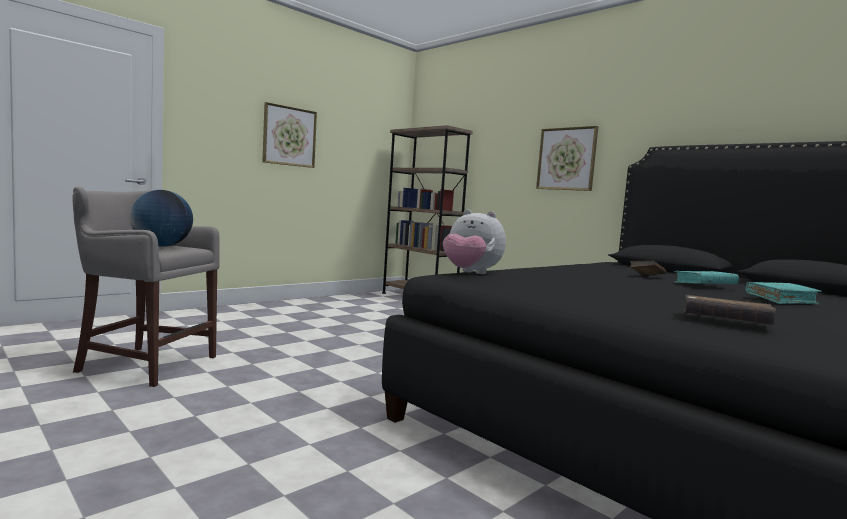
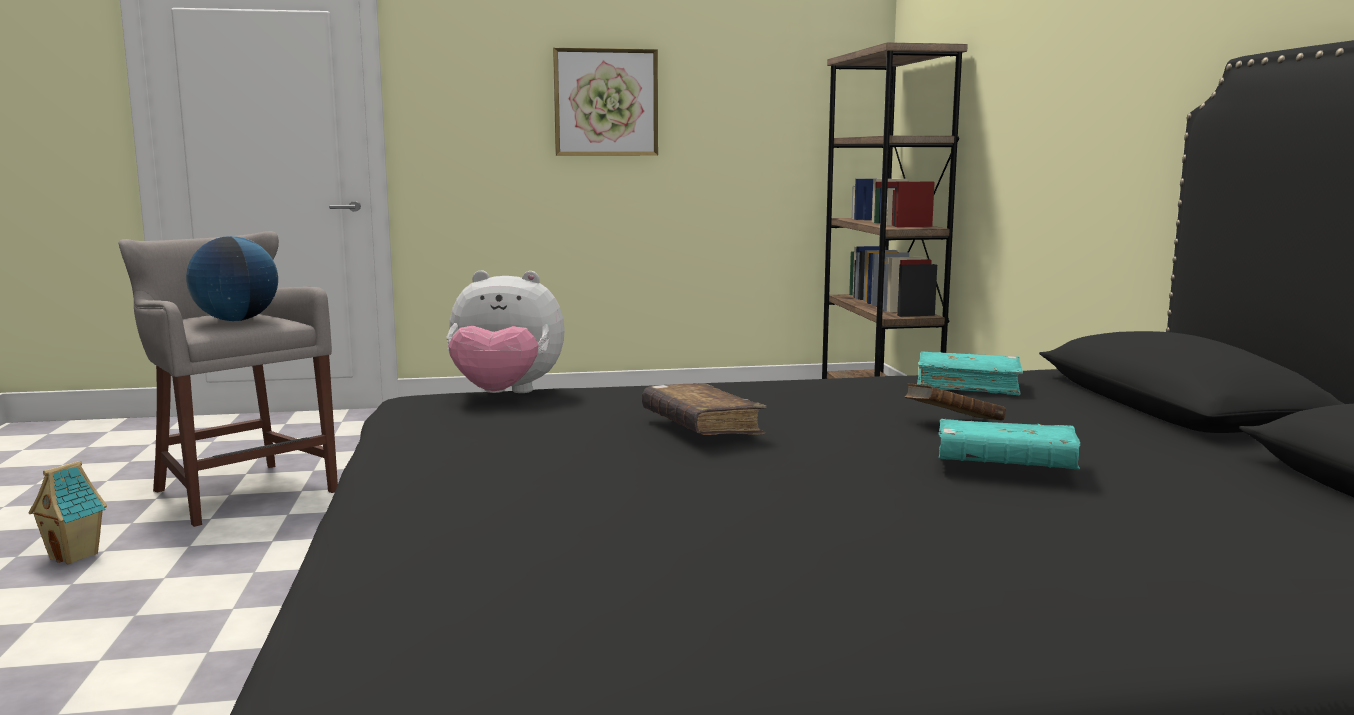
camera: 35 degrees right, 5 degrees up
(95, 416) = (75, 556): none -> toy house
(470, 273) = (505, 395): plush toy -> plush toy turned 60 degrees counterclockwise
(566, 159) = (1106, 98): picture -> none
(725, 321) = (509, 570): brown book -> brown book (701, 426)
(781, 300) = (1045, 535): turquoise book -> turquoise book (967, 385)

